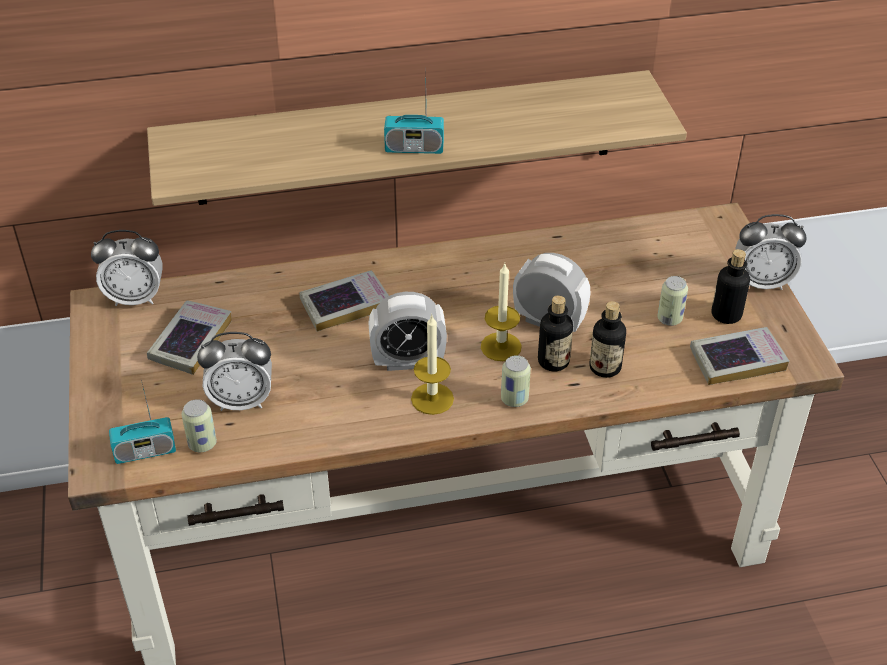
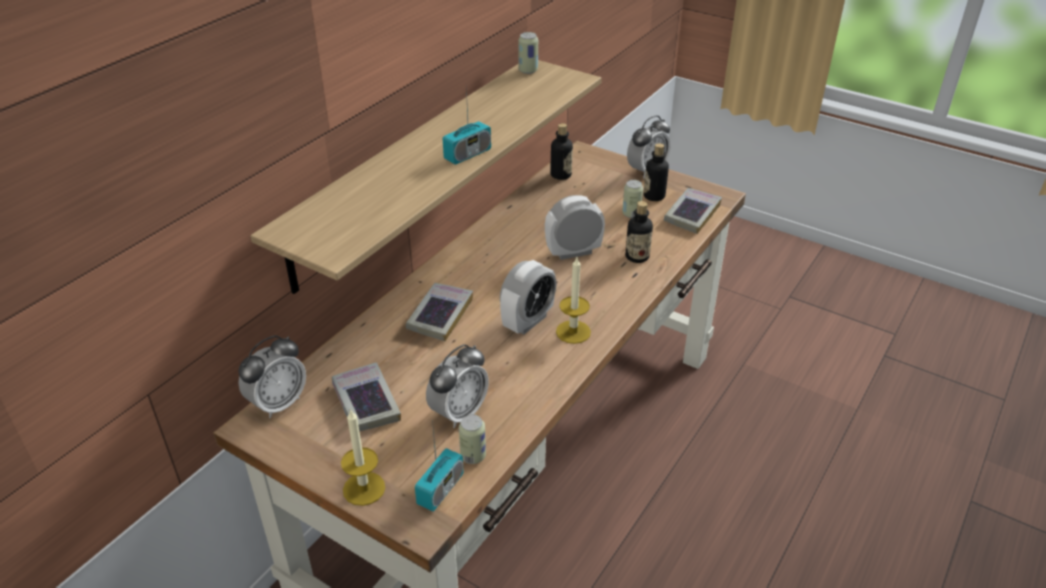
camera: 45 degrees left, 5 degrees down
(501, 346) = (568, 280): candle -> candle (364, 488)
(514, 399) = (617, 302): can -> can (528, 70)
(553, 361) = (607, 270): bottle -> bottle (561, 175)

